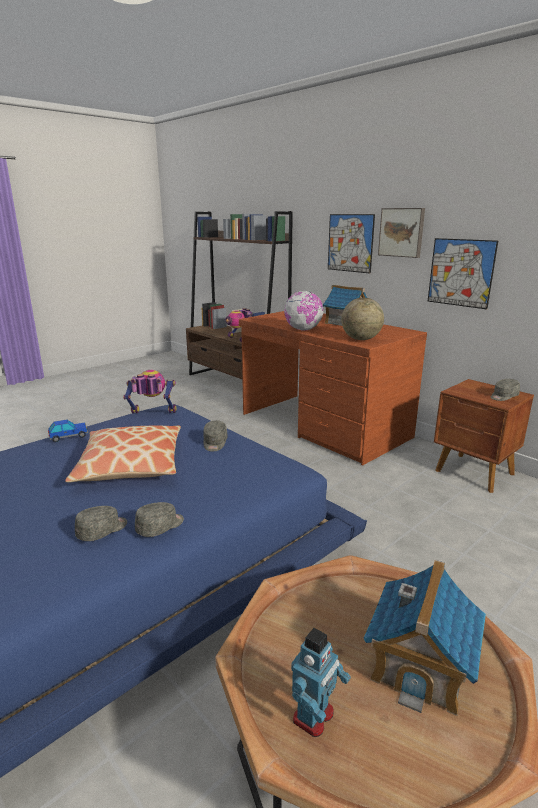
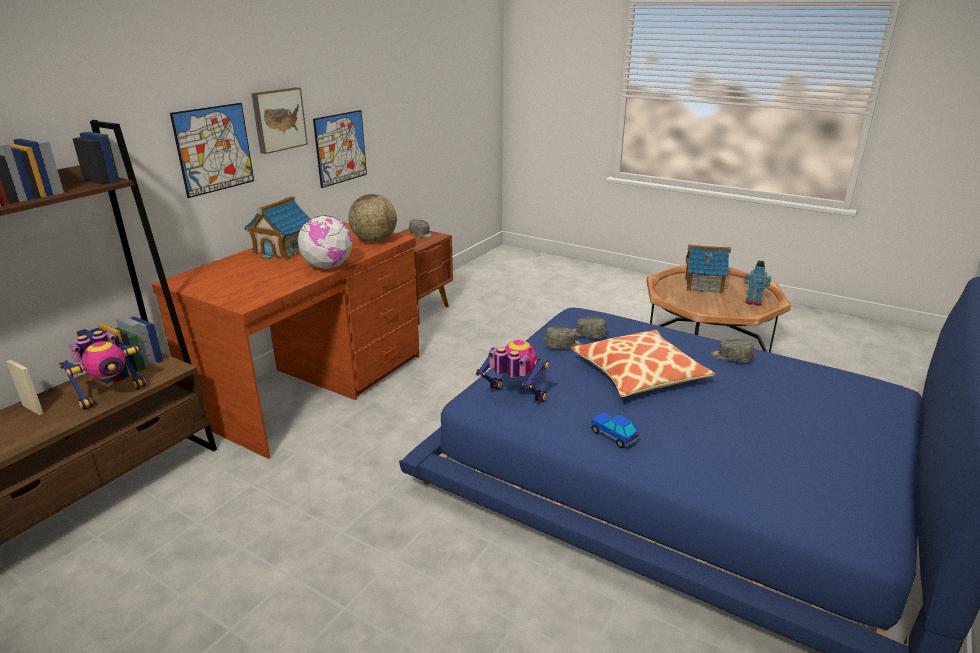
camera: 105 degrees left, 5 degrees up
(152, 415) = (514, 398): toy robot -> toy robot turned 135 degrees clockwise
(160, 526) = (702, 340): grey cap -> grey cap (587, 334)

